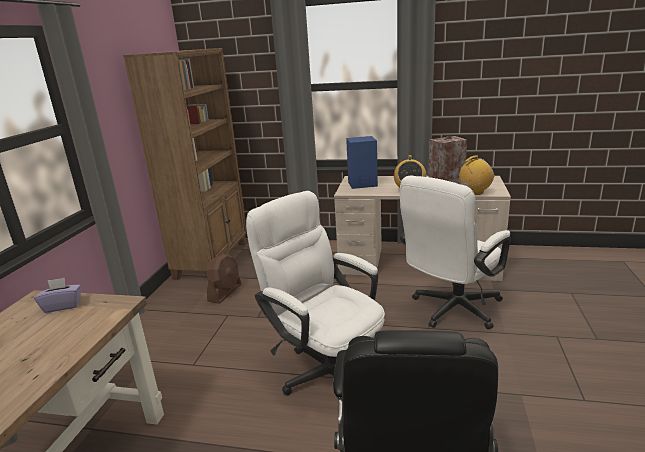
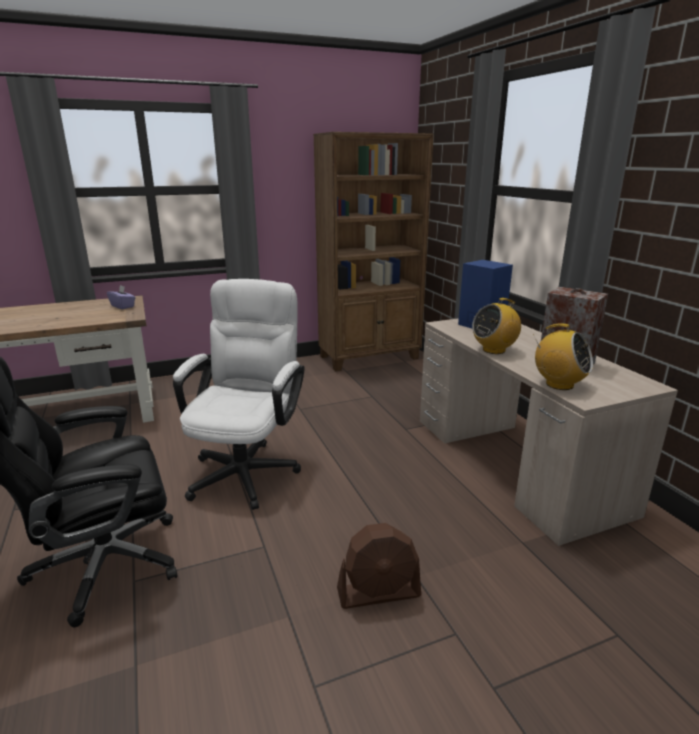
camera: 55 degrees right, 0 degrees up
(225, 292) = (323, 382): brown fan -> brown fan (379, 593)
(451, 311) = (424, 517): white office chair -> none

